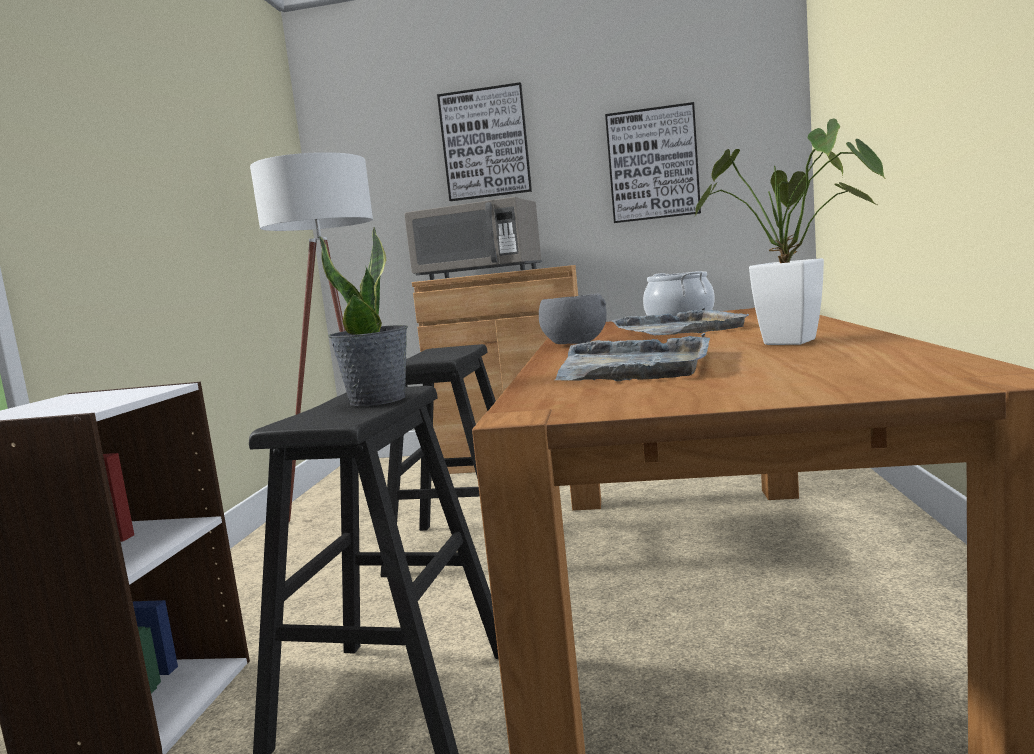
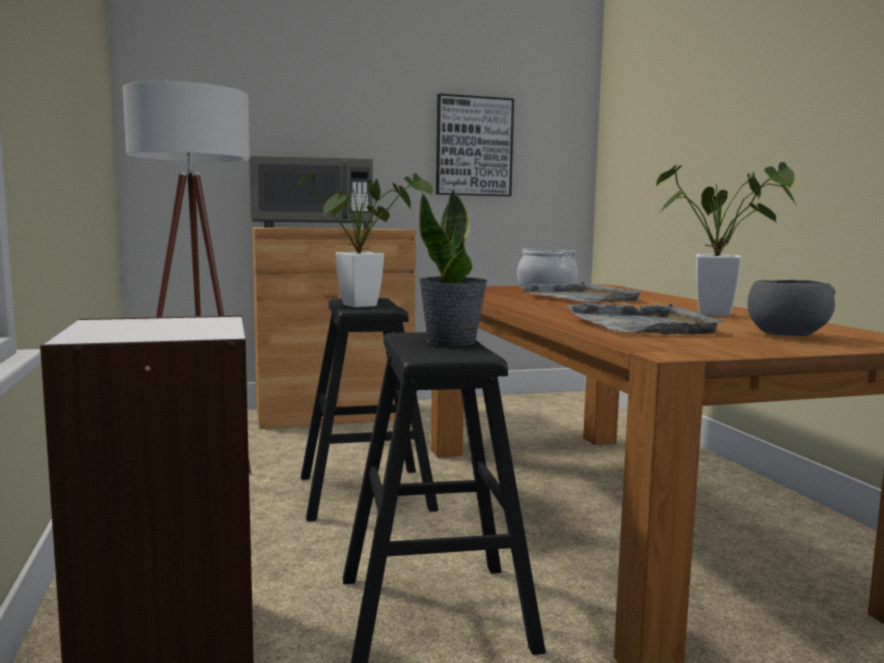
camera: 25 degrees left, 0 degrees up
(437, 354) = (367, 305): none -> potted plant
(485, 143) = (321, 98): picture -> none
(574, 344) = (517, 304): grey bowl -> grey bowl (785, 336)

